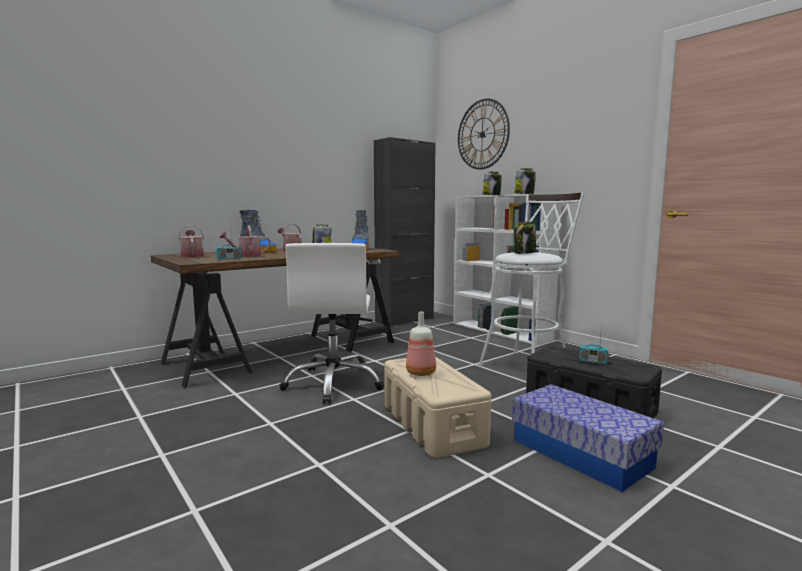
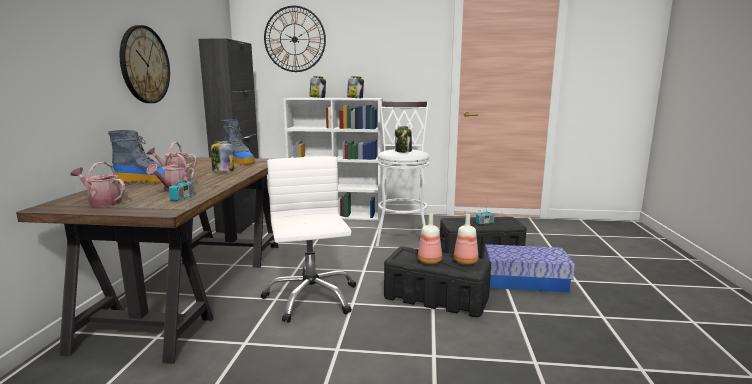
camera: 45 degrees left, 5 degrees up
(302, 162) = (144, 65): none -> wall clock
(334, 383) = (311, 298): white office chair -> white office chair turned 150 degrees counterclockwise
(432, 425) = (437, 298): beige storage box -> black storage box
(456, 385) = (466, 262): none -> bottle

